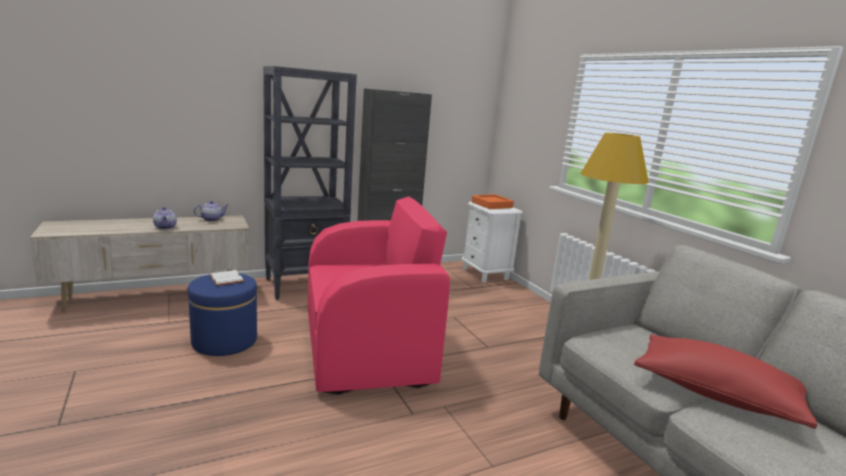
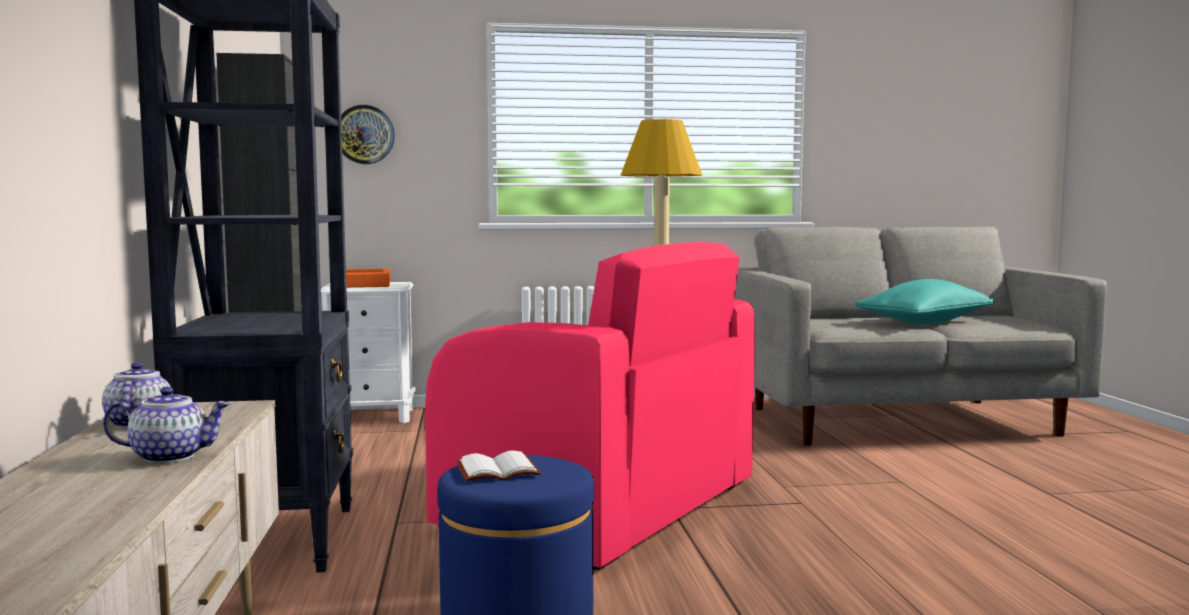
camera: 70 degrees left, 10 degrees down
(367, 347) = (603, 510): pink armchair -> pink armchair turned 120 degrees clockwise
(520, 123) = (364, 134): none -> wall clock
(715, 394) = (924, 323): red pillow -> turquoise pillow

